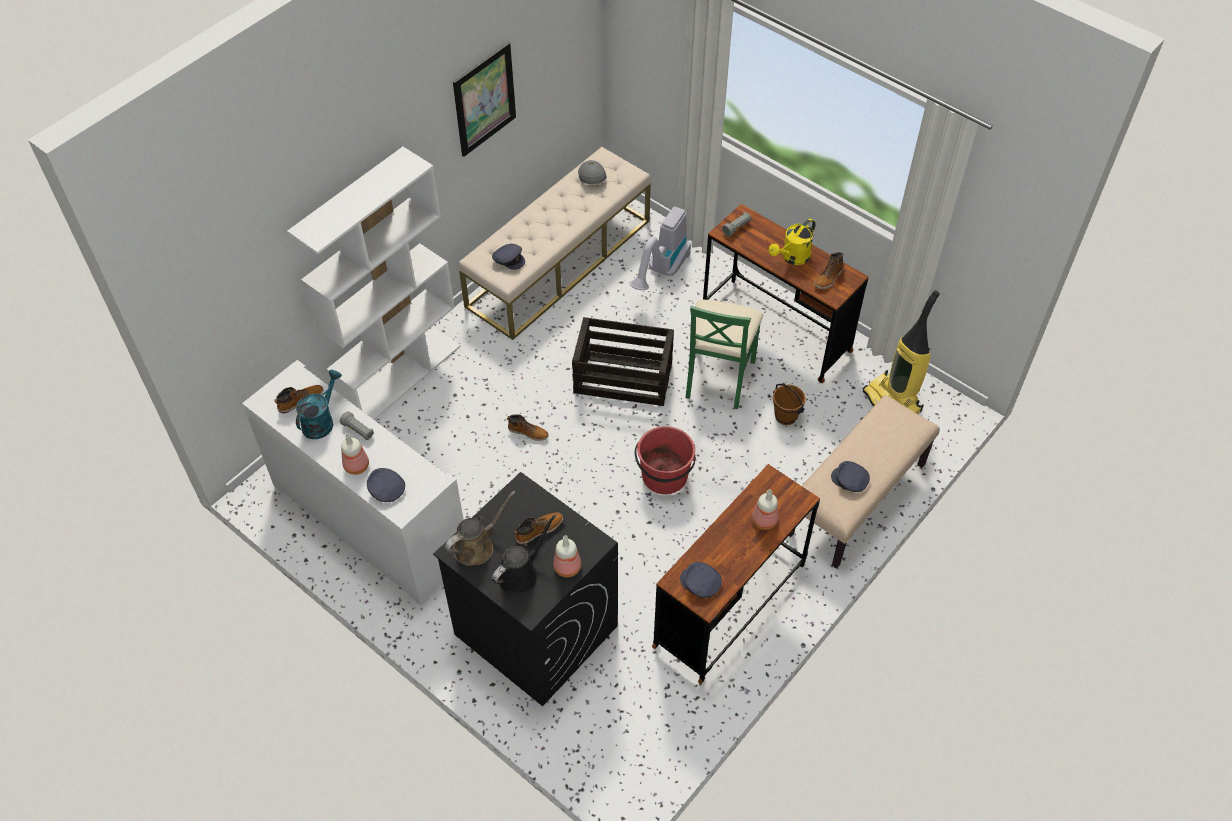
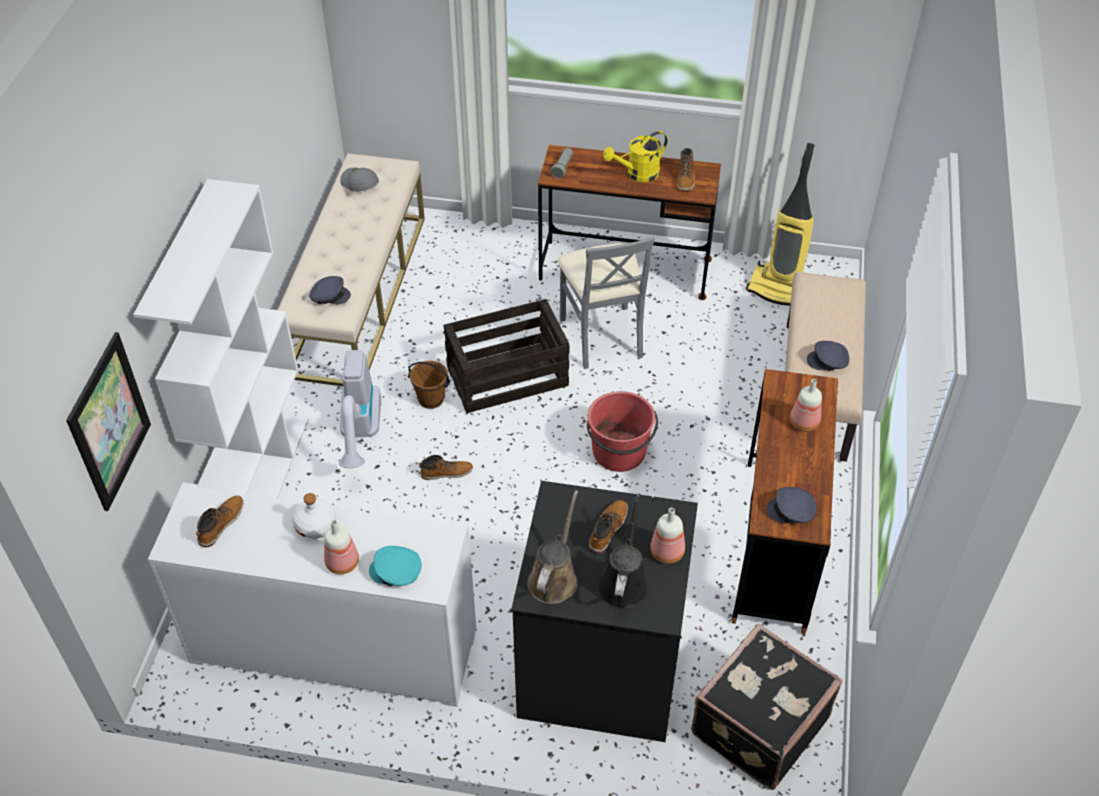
camera: 30 degrees left, 5 degrees down
(321, 420) = (263, 534): turquoise watering can -> none
(358, 430) = (316, 525): grey flashlight -> white bottle
(385, 489) = (396, 572): grey cap -> turquoise cap
(484, 99) = (255, 109): picture -> picture (109, 422)
(616, 730) = (757, 724): none -> black suitcase
(662, 272) = (472, 261): vacuum cleaner -> vacuum cleaner (360, 435)
(718, 377) = (602, 336): green chair -> grey chair
(786, 416) = (693, 344): brown bucket -> brown bucket (431, 399)
(792, 258) = (637, 174): yellow watering can -> yellow watering can turned 45 degrees clockwise

